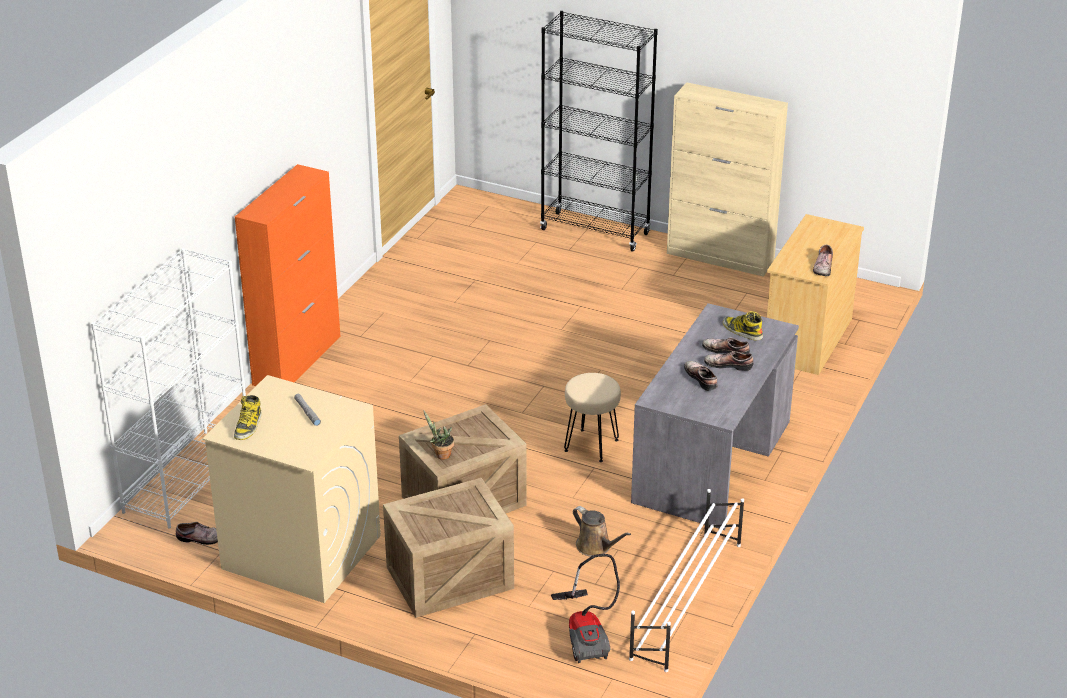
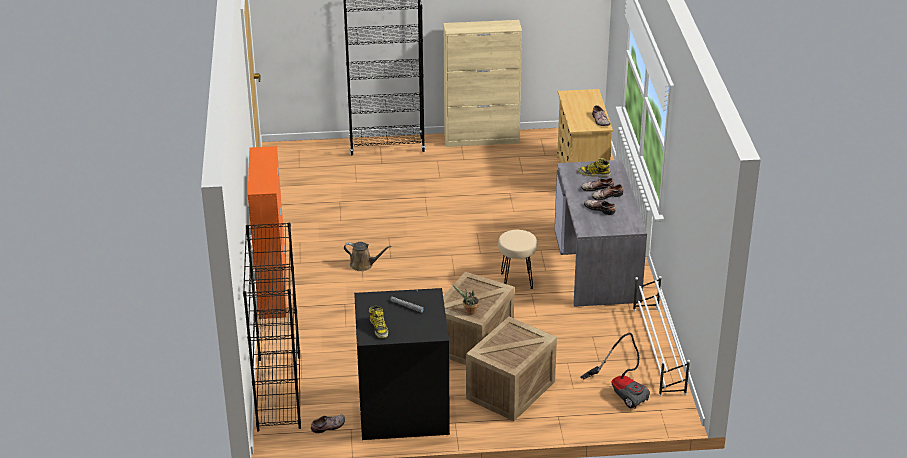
camera: 30 degrees left, 0 degrees up
(188, 477) = (278, 392): white bookcase -> black bookcase
(300, 552) = (402, 410): beige washing machine -> black washing machine
(596, 547) = (578, 339): brown watering can -> brown watering can (363, 265)

